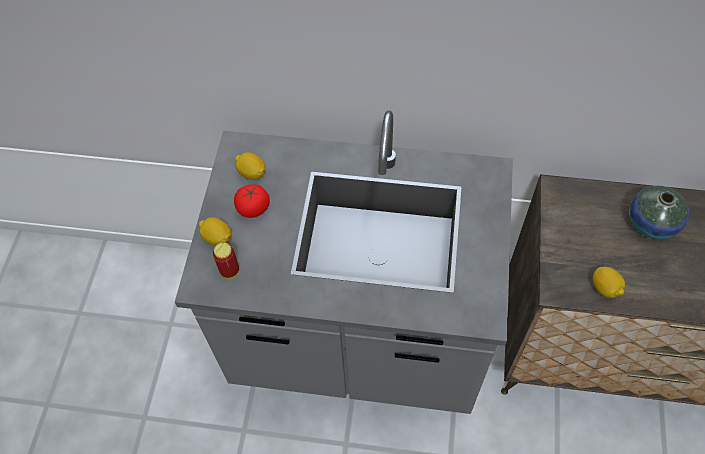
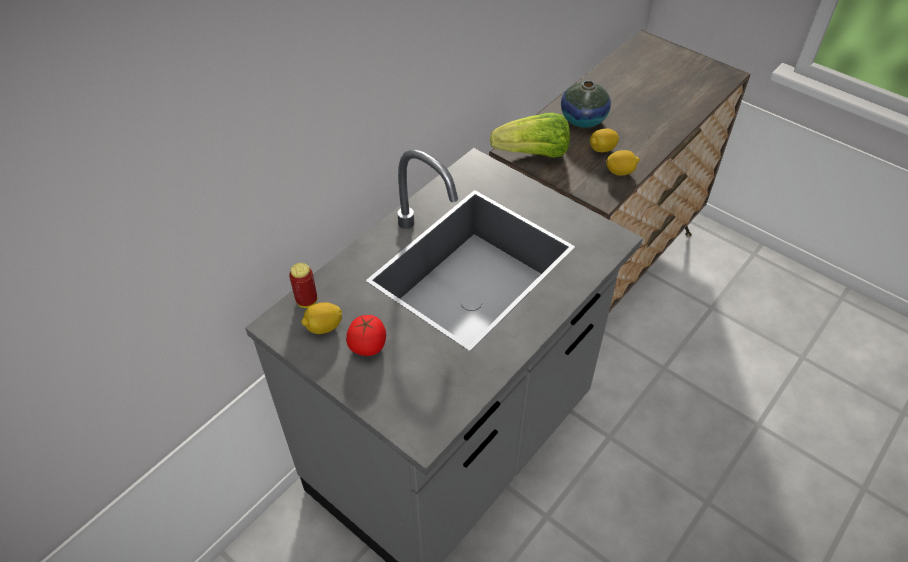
camera: 60 degrees left, 10 degrees down
(217, 238) = (378, 393): lemon -> lemon (602, 149)
(229, 271) = (426, 400): can -> can (307, 301)
(566, 208) = (533, 154): none -> lettuce

